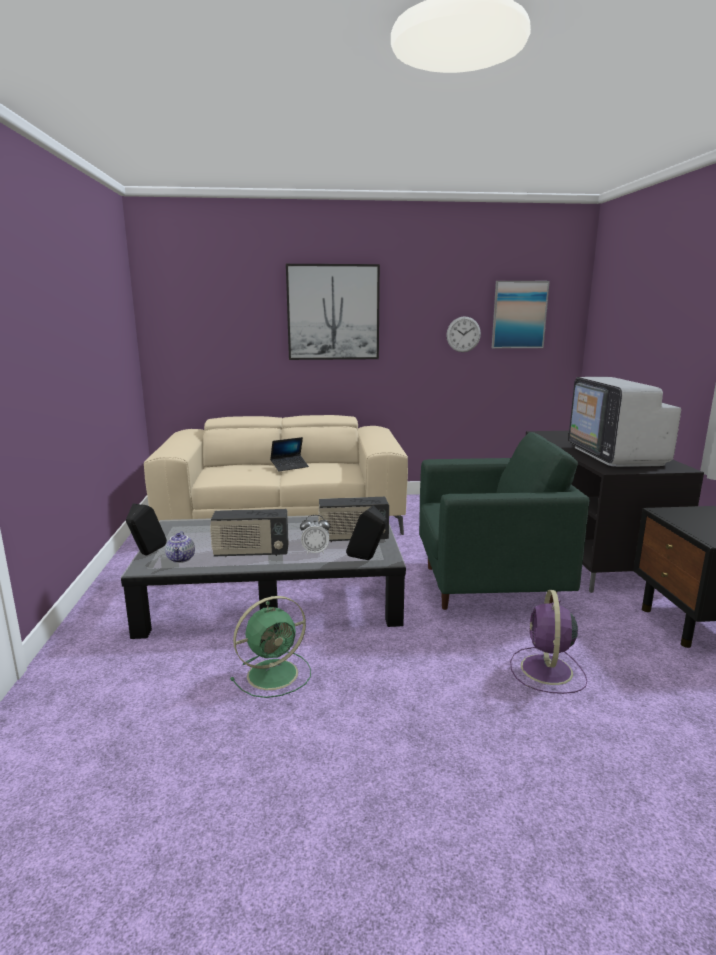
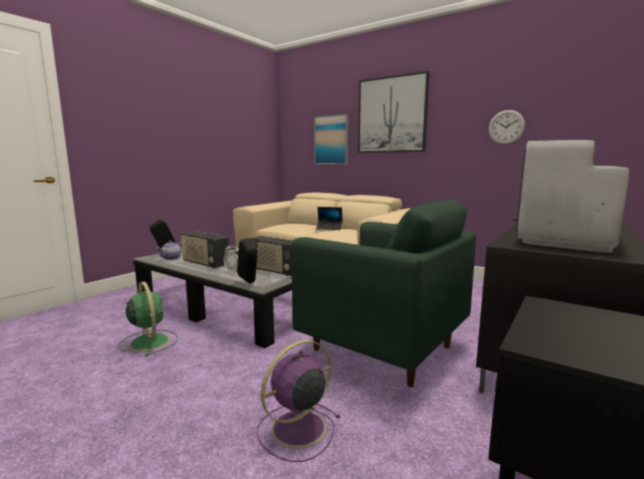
camera: 40 degrees right, 5 degrees down
(275, 673) = (149, 342): green fan -> green fan turned 135 degrees counterclockwise
(519, 315) = (572, 103): picture -> picture (331, 140)

